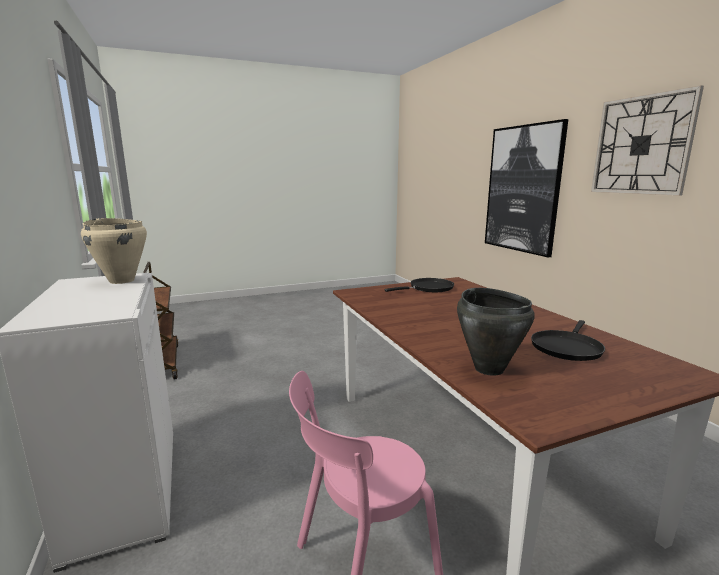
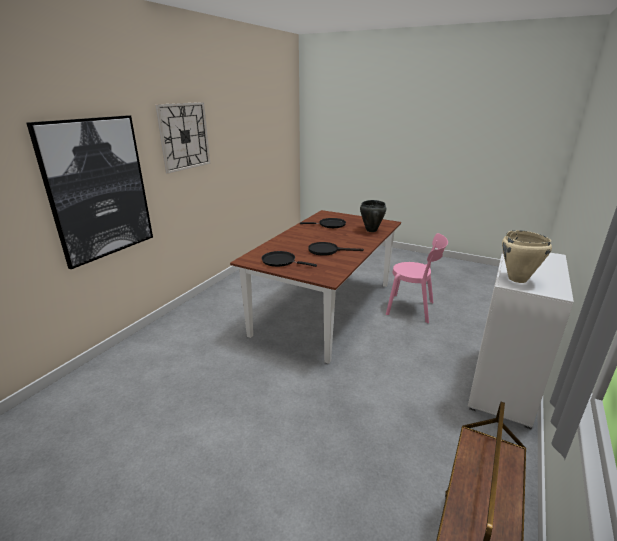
camera: 130 degrees left, 10 degrees up
(428, 310) = (327, 251): none -> black frying pan

